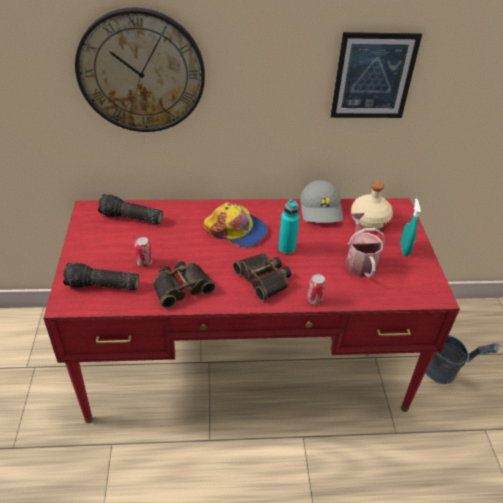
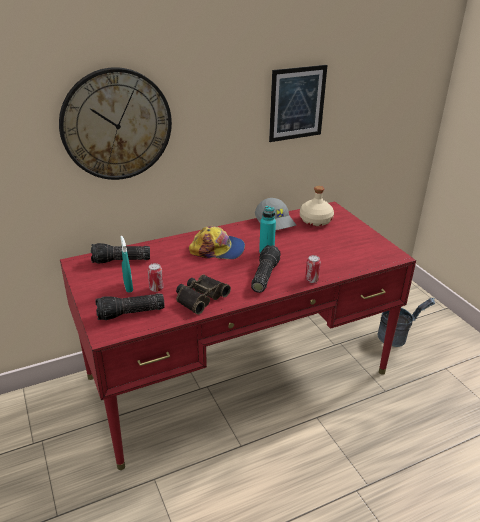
camera: 20 degrees left, 10 degrees down
(264, 279) = (263, 276): binoculars -> flashlight
(359, 261) = (327, 248): watering can -> none
(404, 249) = (353, 233): turquoise spray bottle -> turquoise spray bottle (128, 287)

